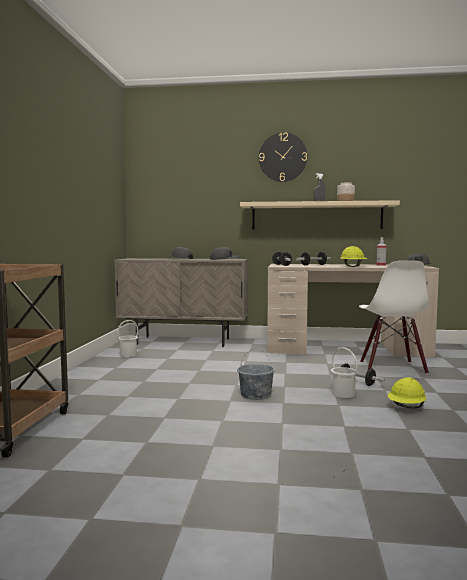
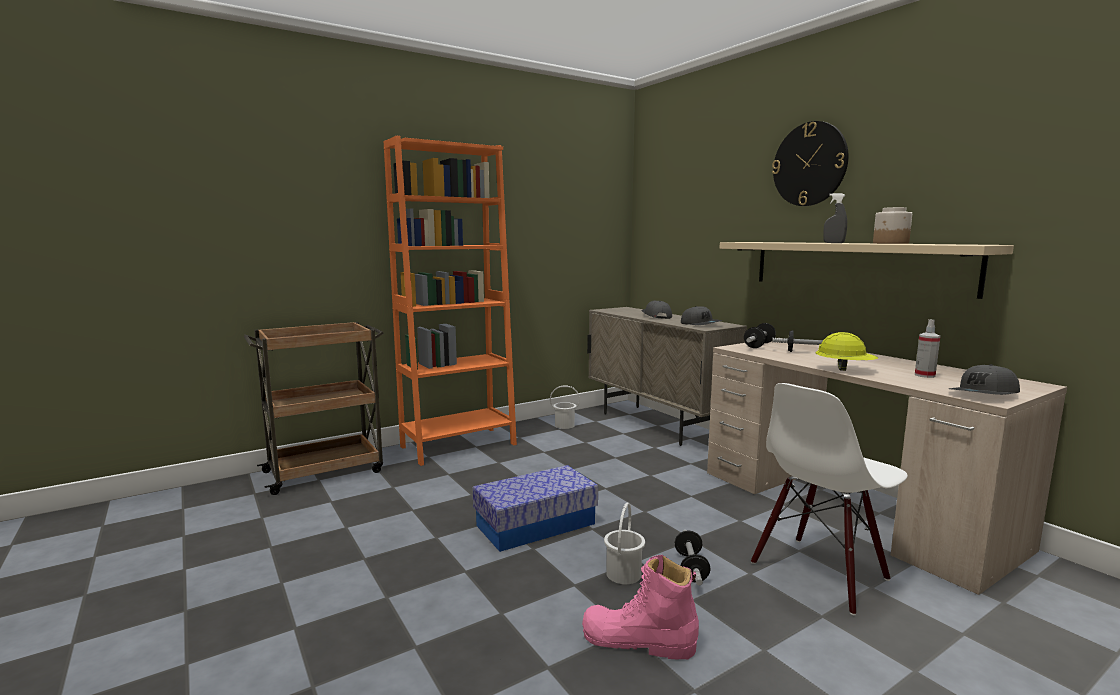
camera: 50 degrees right, 5 degrees up
(83, 383) = (458, 445): none -> orange bookcase
(255, 395) = (536, 524): grey bucket -> storage box
(406, 408) = (638, 641): yellow hard hat -> pink boot

